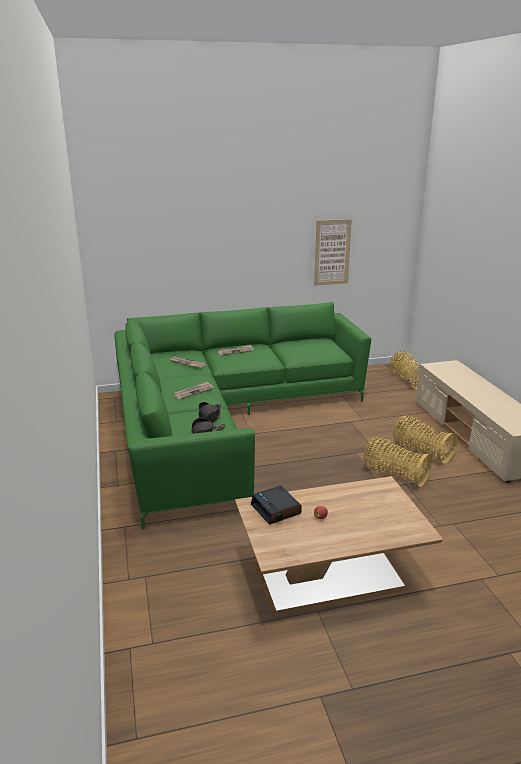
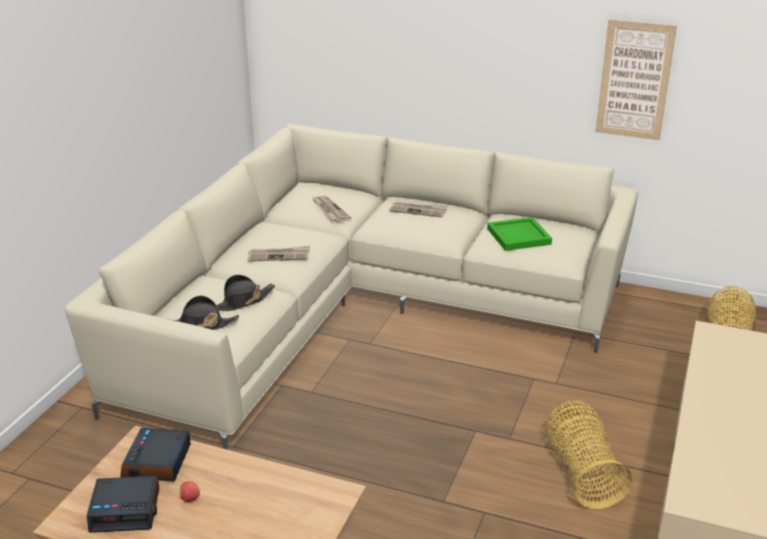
camera: 35 degrees right, 5 degrees up
(221, 421) = (355, 310): green sofa -> beige sofa
(296, 537) = (126, 510): none -> alarm clock
(304, 349) = (519, 236): none -> green tray
(394, 474) = (488, 489): basket -> none

